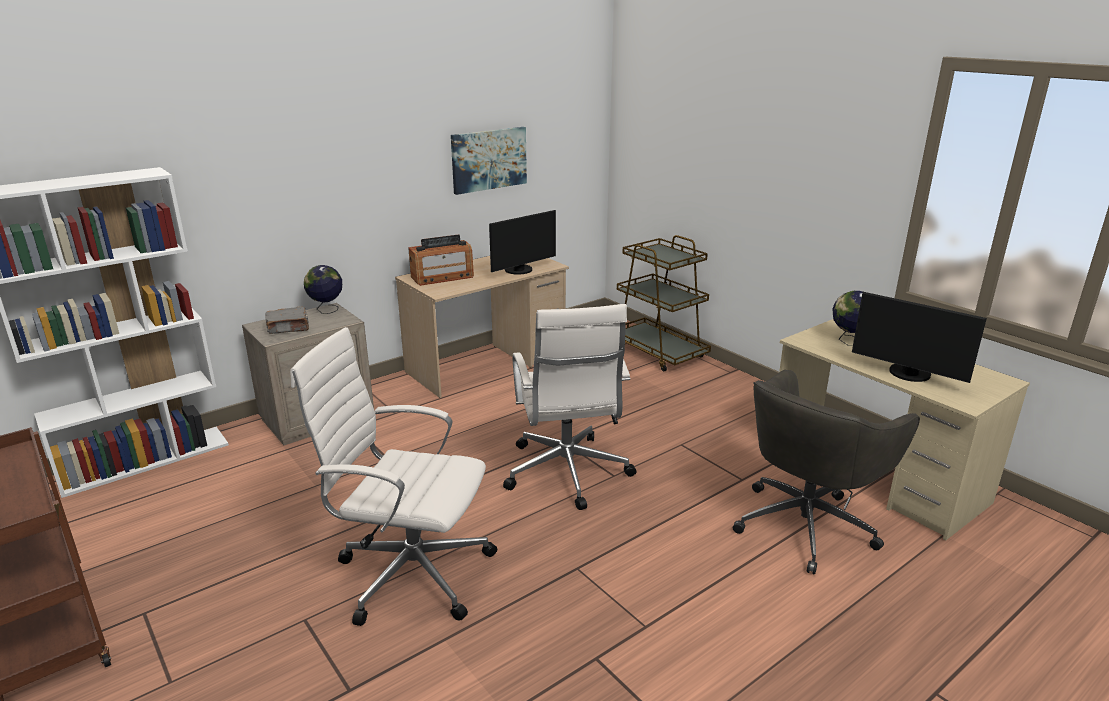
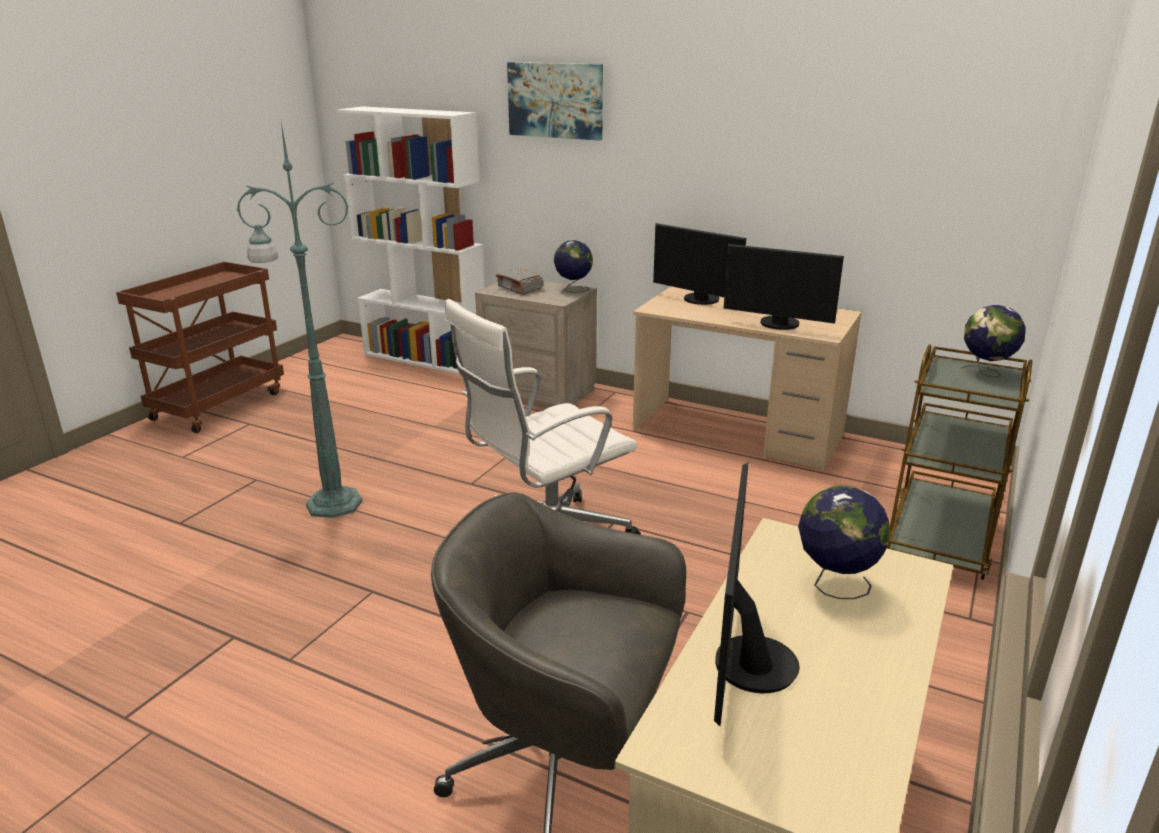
camera: 65 degrees right, 0 degrees up
(410, 572) = (331, 503): white office chair -> green floor lamp
(442, 277) = (699, 300): radio -> monitor
(488, 159) = (827, 173): picture -> picture (555, 100)
(657, 251) = (985, 373): none -> globe

